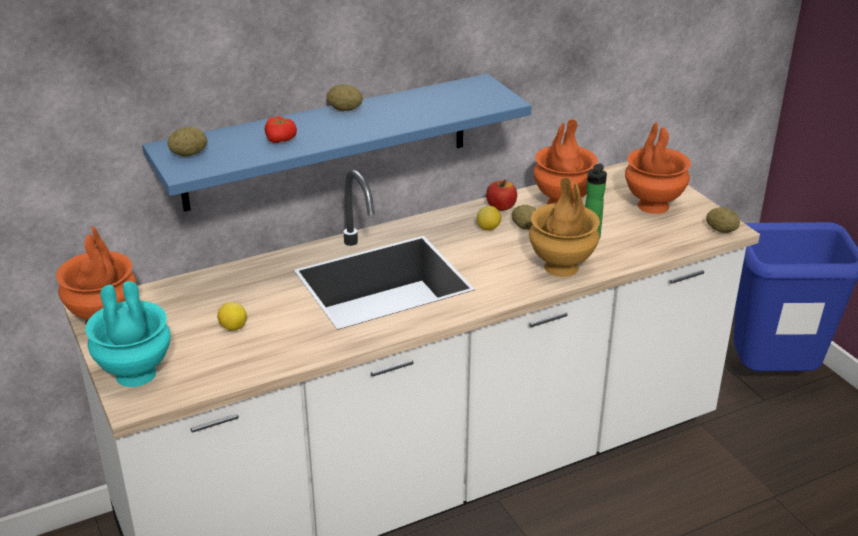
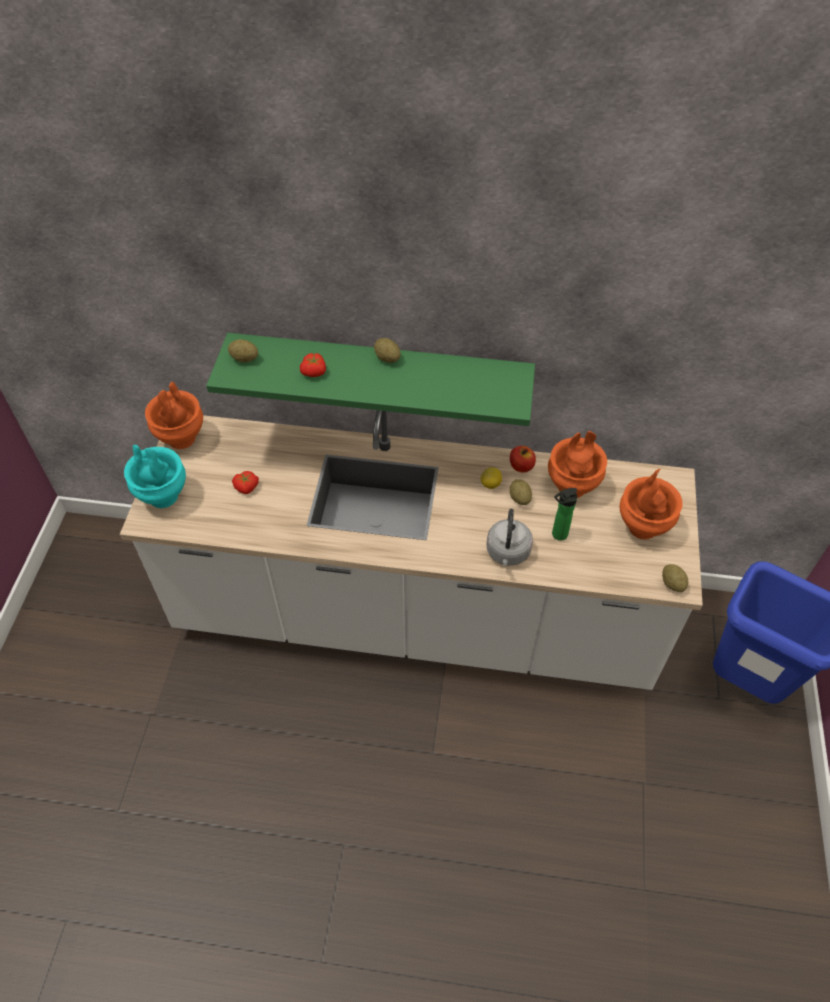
camera: 35 degrees right, 20 degrees up
(233, 327) = (246, 488): lemon -> tomato
(327, 142) = (380, 371): blue shelf -> green shelf
(562, 267) = (507, 553): brown vase -> grey kettle

